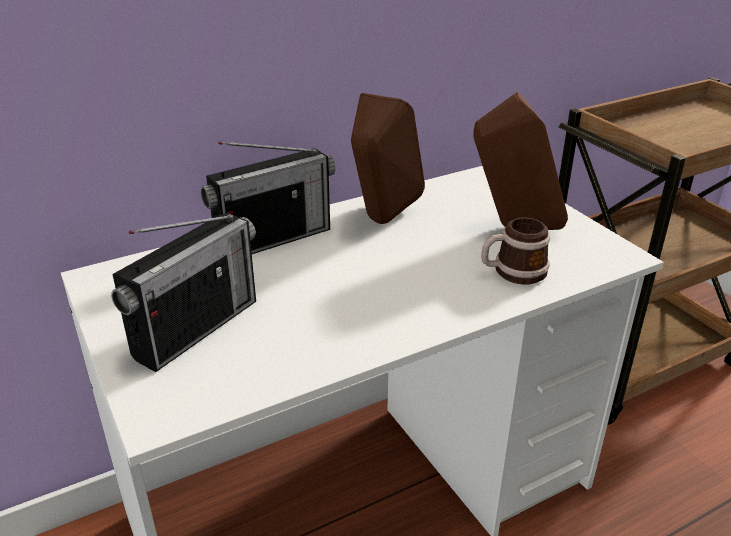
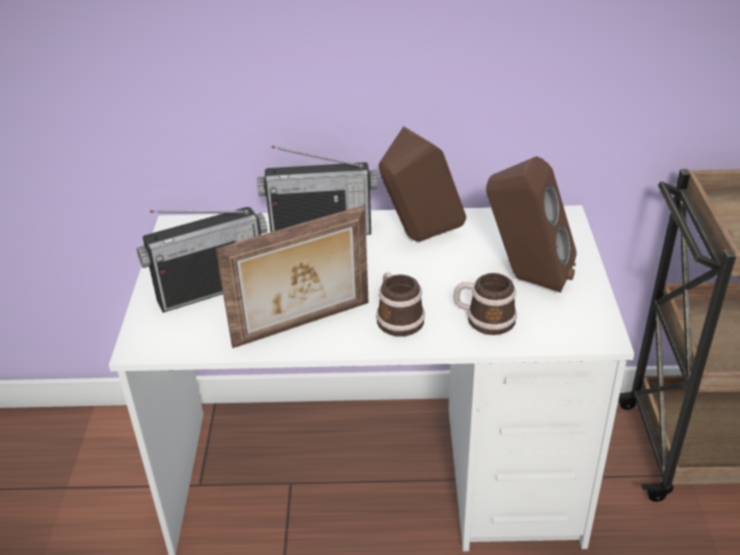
camera: 30 degrees right, 5 degrees up
(340, 333) = (303, 325): none -> picture frame
(431, 295) = (397, 317): none -> mug

